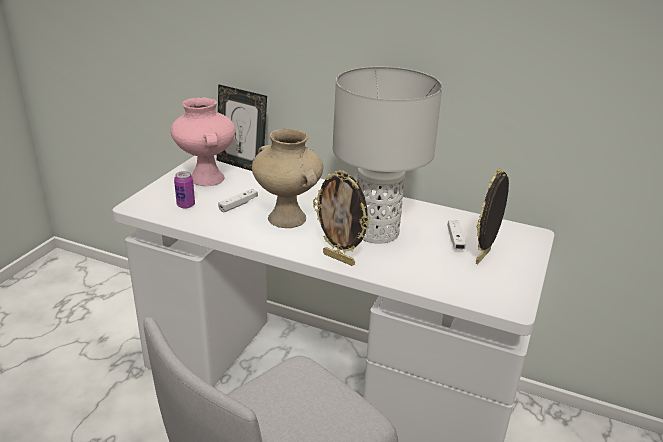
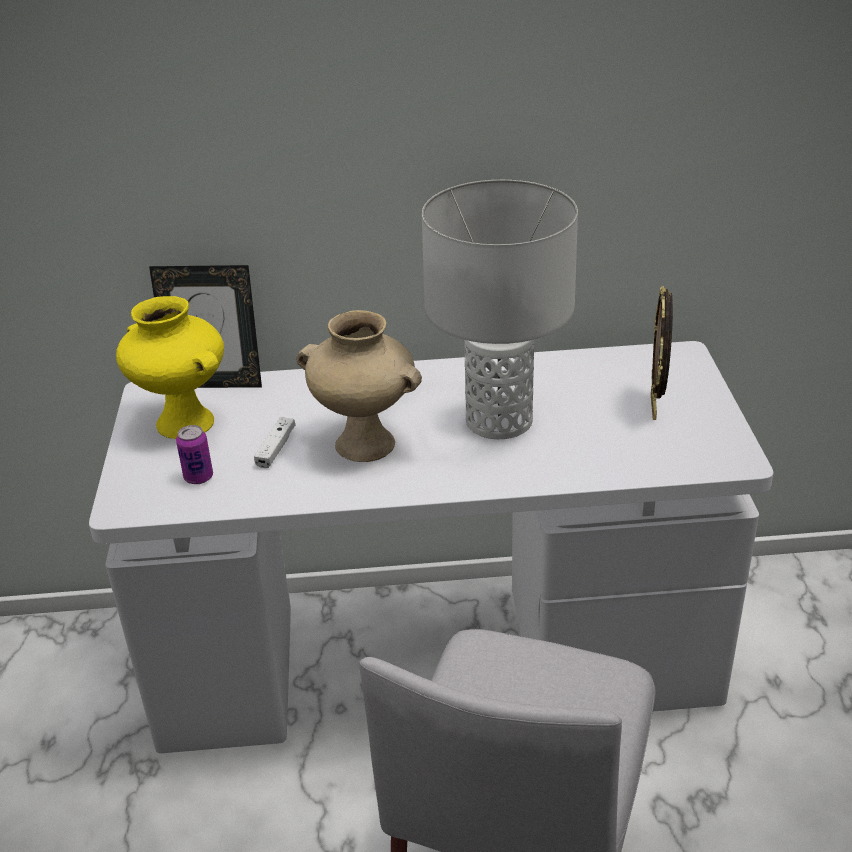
camera: 25 degrees left, 5 degrees up
(206, 178) = (183, 423): pink vase -> yellow vase
(339, 259) = (489, 477): picture frame -> none
(455, 239) = (603, 395): white game controller -> none

